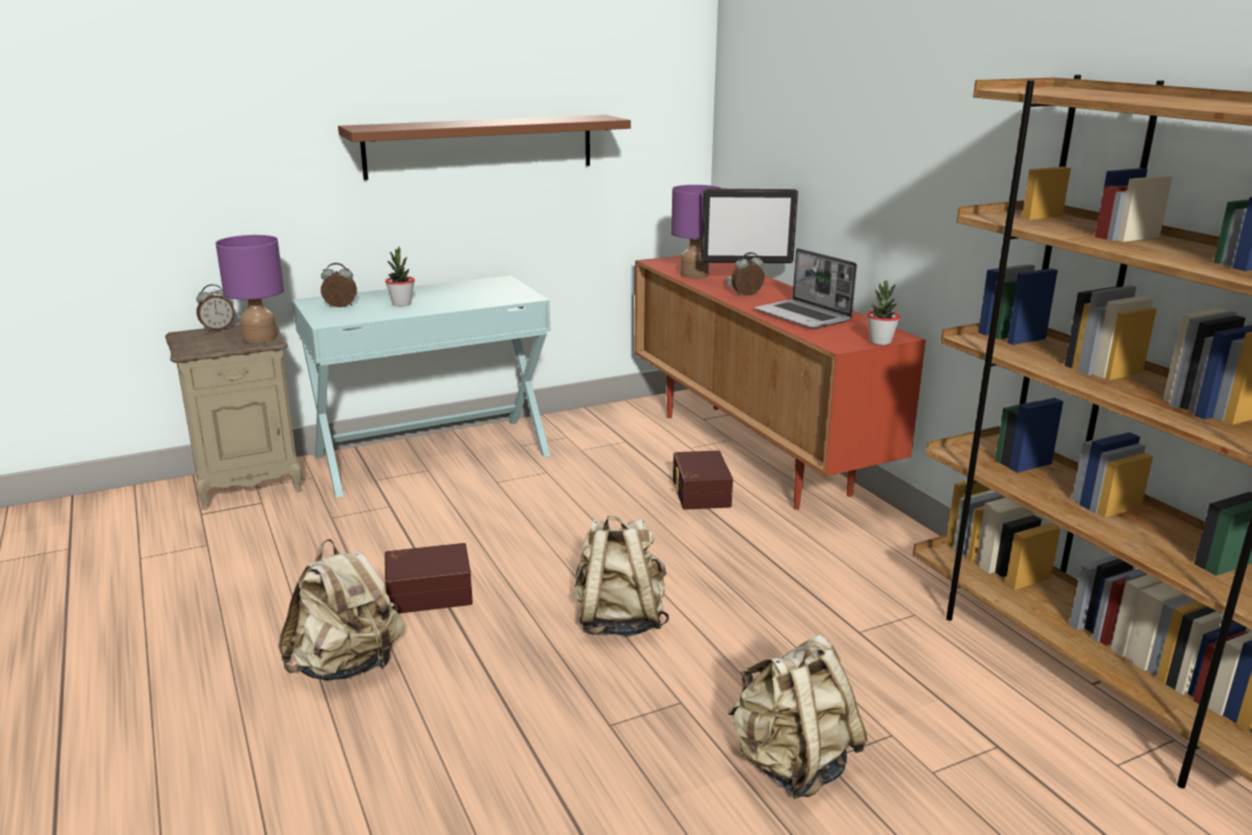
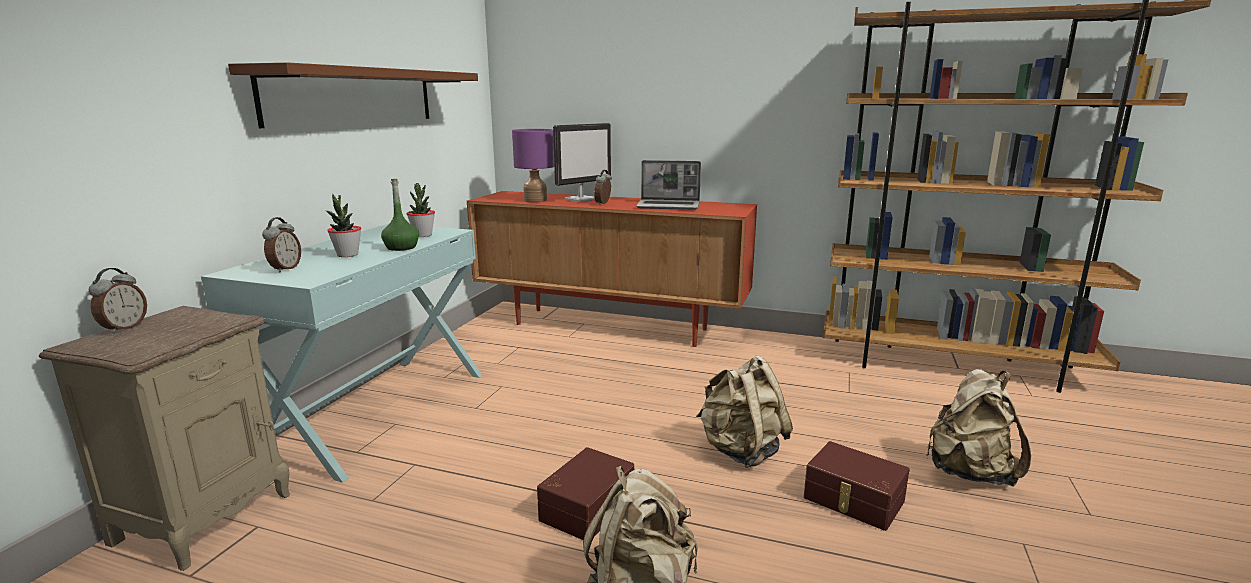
camera: 45 degrees left, 5 degrees down
(260, 338) = (216, 320): purple table lamp -> none
(340, 306) = (285, 269): alarm clock -> alarm clock turned 150 degrees clockwise
(449, 306) = (401, 247): none -> green bottle
(699, 493) = (628, 359): brown storage box -> brown storage box (853, 500)
(880, 342) = (744, 208): potted plant -> potted plant (423, 235)

